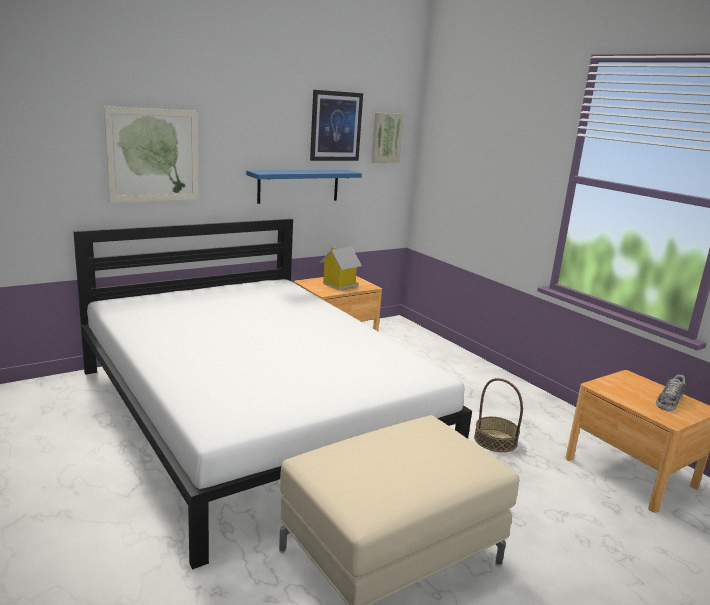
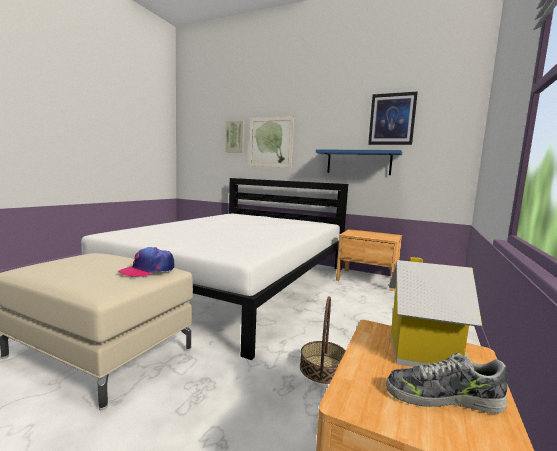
camera: 60 degrees right, 10 degrees down
(339, 284) = (371, 235): toy house -> toy house (424, 353)
(386, 138) = (444, 125): picture -> picture (235, 136)
(436, 431) = (148, 270): none -> cap

